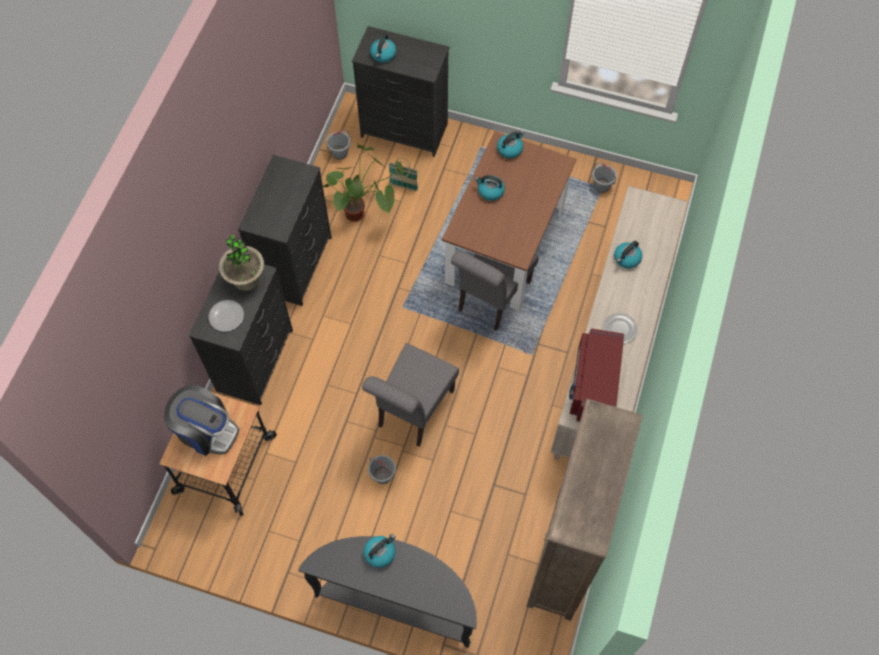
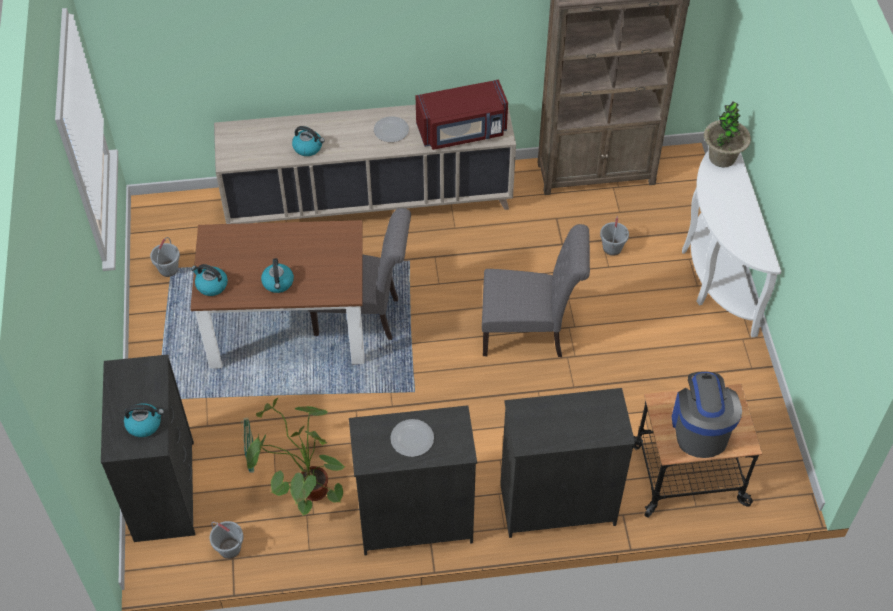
camera: 115 degrees left, 10 degrees down
(226, 316) = (591, 419): plate -> plate (412, 439)
(246, 279) = (535, 422): potted plant -> potted plant (722, 157)
(380, 552) = (722, 219): kettle -> none
(383, 475) = (609, 332): grey bucket -> grey bucket (612, 248)
(398, 600) = (714, 273): black console table -> white console table

